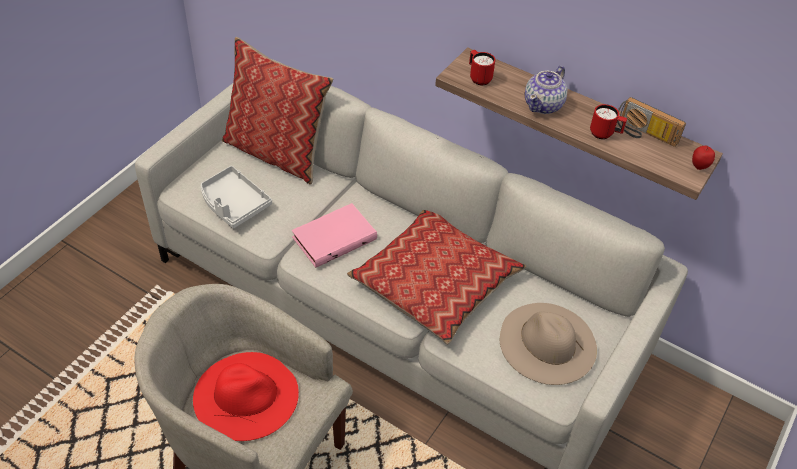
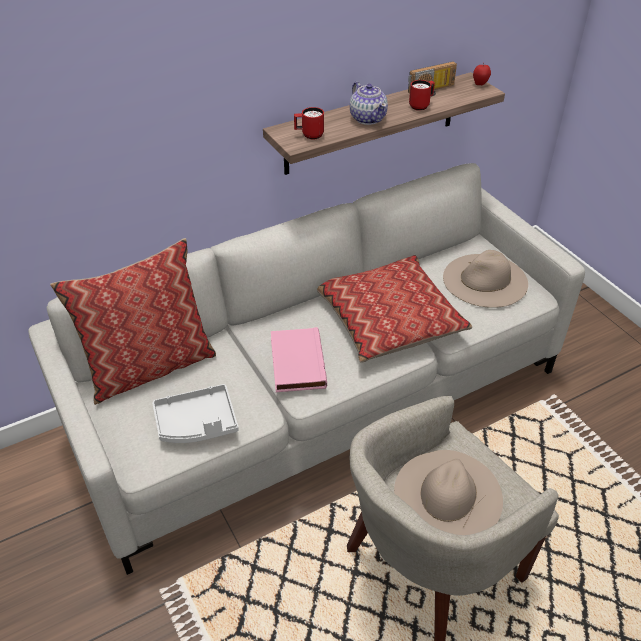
camera: 60 degrees left, 5 degrees down
(246, 395) = (447, 495): red hat -> beige hat

